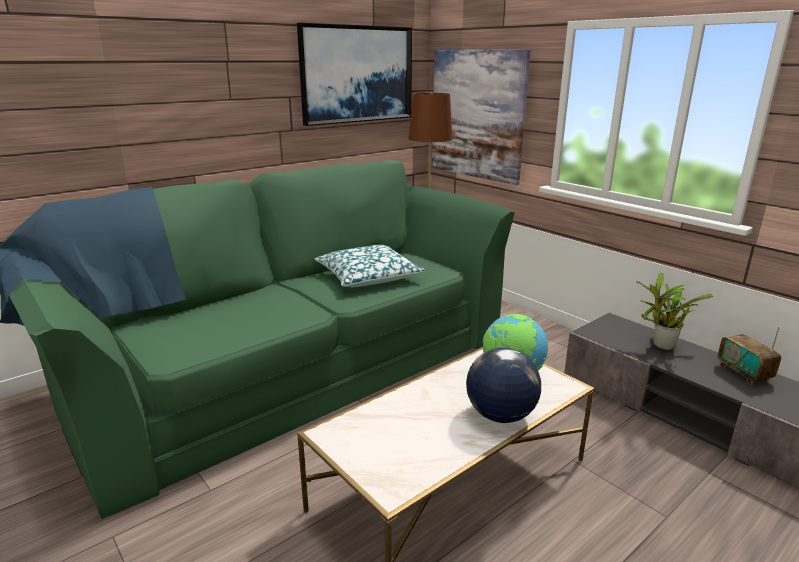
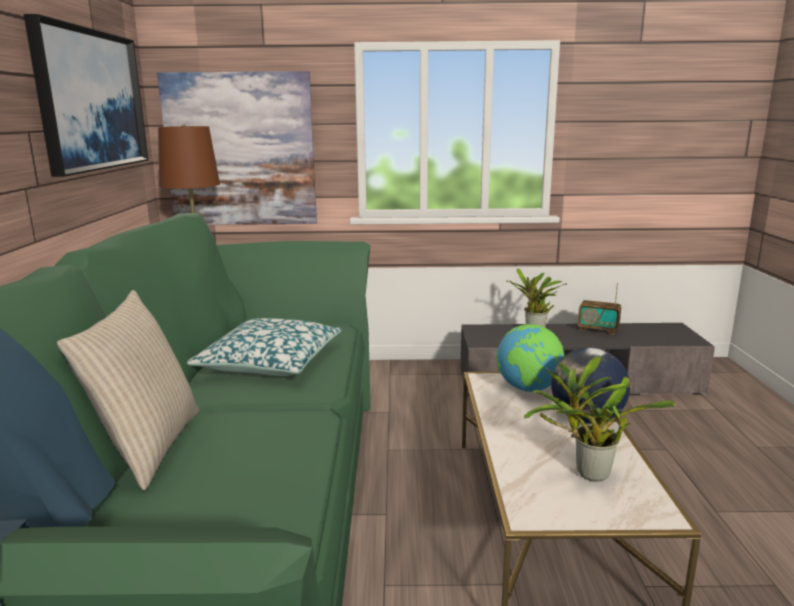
camera: 50 degrees left, 5 degrees down
(239, 294) = (148, 447): none -> beige pillow
(411, 440) = (587, 473): none -> potted plant

